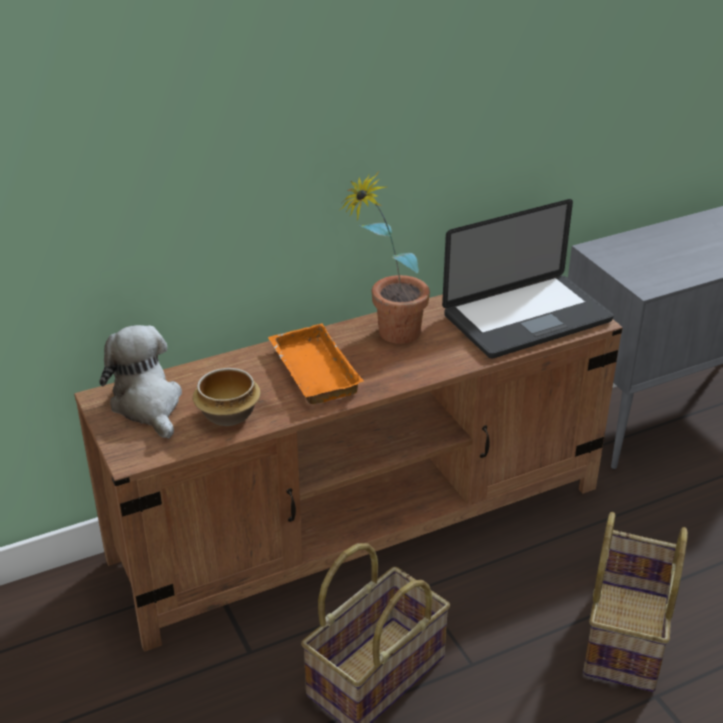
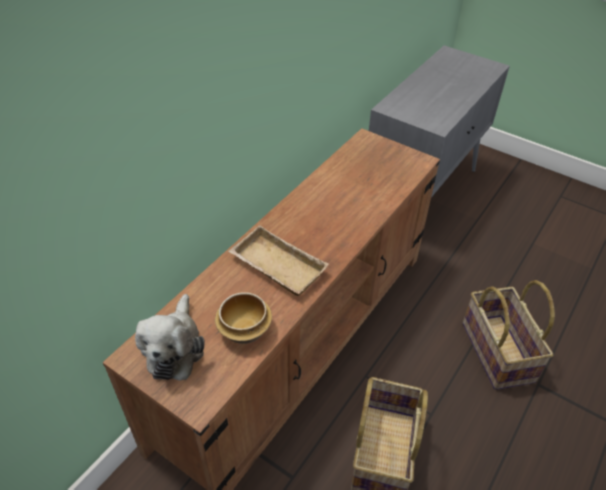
camera: 30 degrees left, 10 degrees up
(148, 405) = (174, 348): plush toy -> plush toy turned 120 degrees counterclockwise
(311, 371) = (275, 267): orange tray -> beige tray
(387, 335) = (304, 217): potted plant -> none
(527, 318) = (381, 172): laptop -> none

